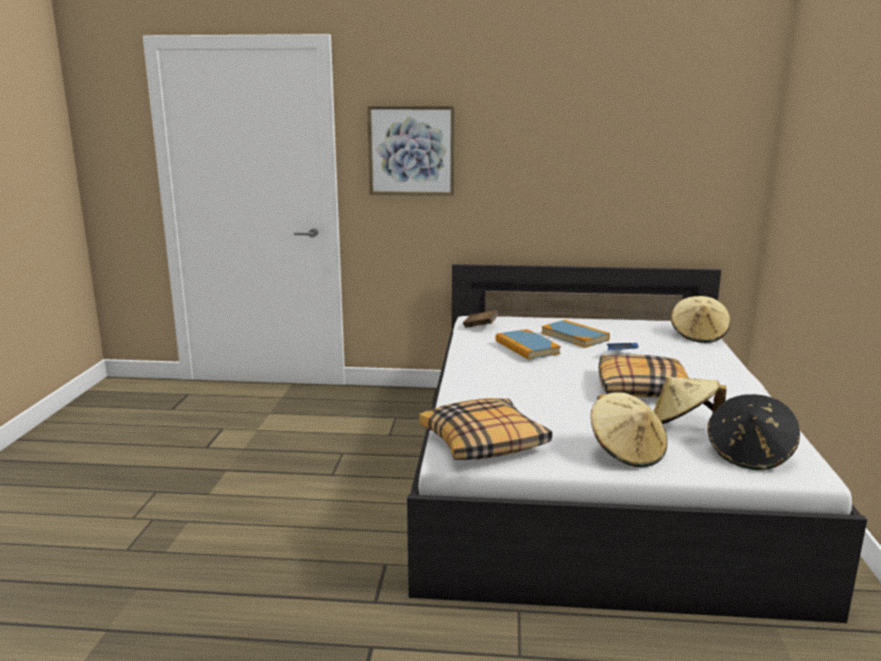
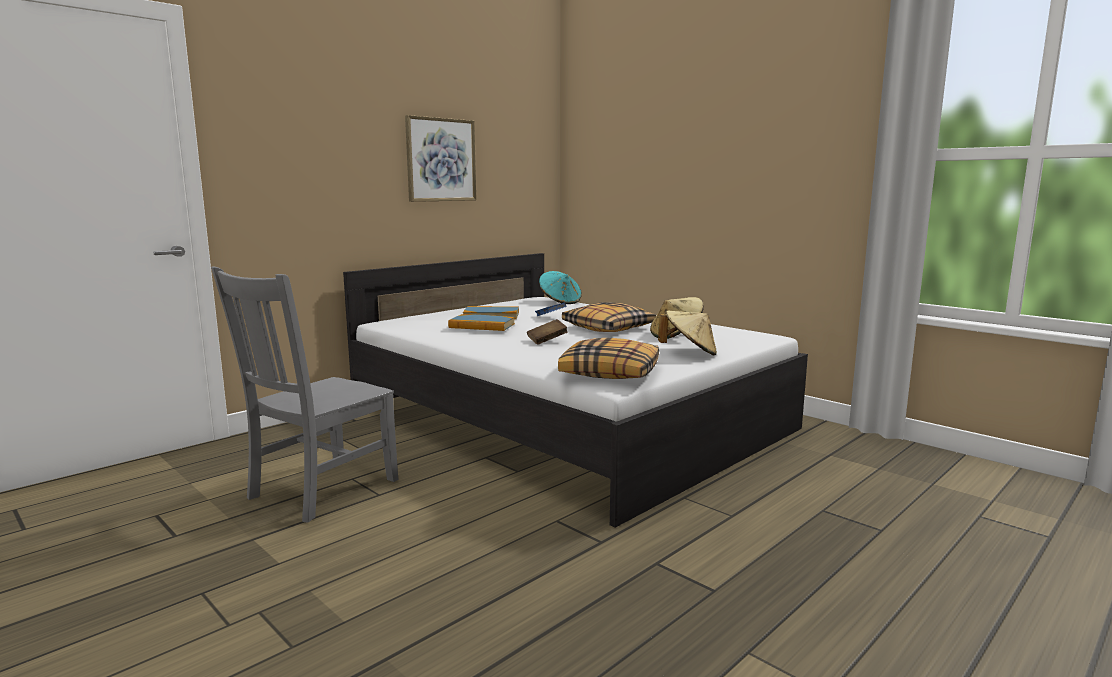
camera: 50 degrees left, 5 degrees down
(311, 453) = (319, 490): none -> grey chair
(411, 151) = (289, 151): picture -> picture (441, 160)
(480, 327) = (405, 325): brown book -> brown book (547, 341)
(698, 336) = (560, 301): beige hat -> turquoise hat
(750, 455) = (736, 337): black hat -> none

